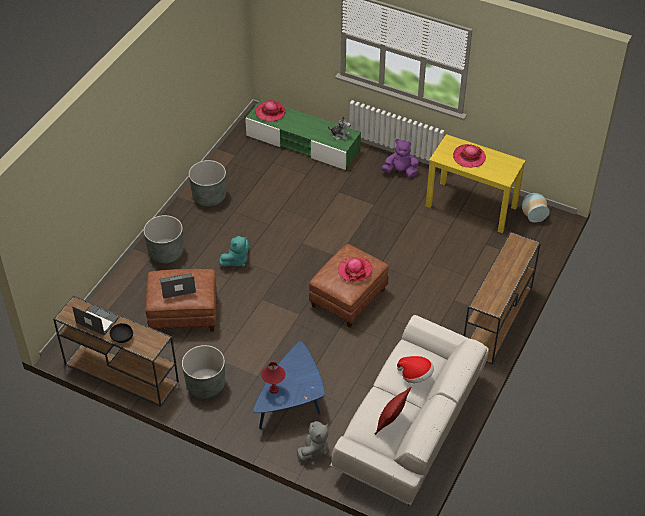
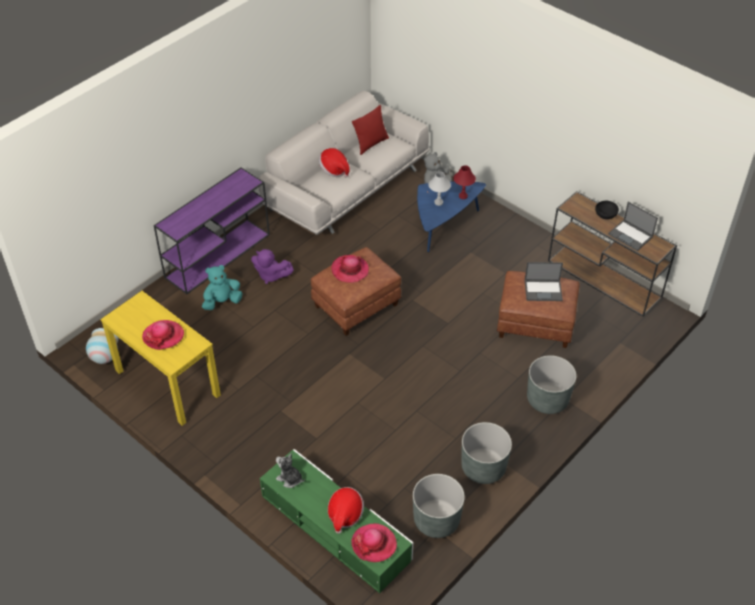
camera: 165 degrees left, 0 degrees up
(206, 385) = (521, 253): grey planter -> grey planter (436, 520)
(236, 260) = (466, 372): turquoise plush toy -> turquoise plush toy (222, 302)
(294, 123) = (345, 514): none -> hat
(297, 376) = (438, 202): none -> white table lamp
(400, 172) = (225, 451): purple plush toy -> purple plush toy (271, 275)
(497, 320) = (218, 255): brown console table -> purple console table

